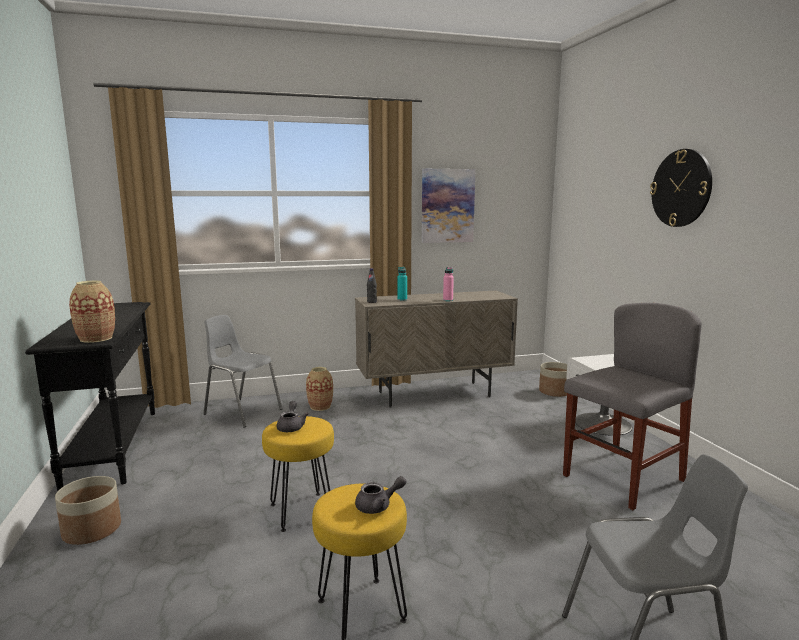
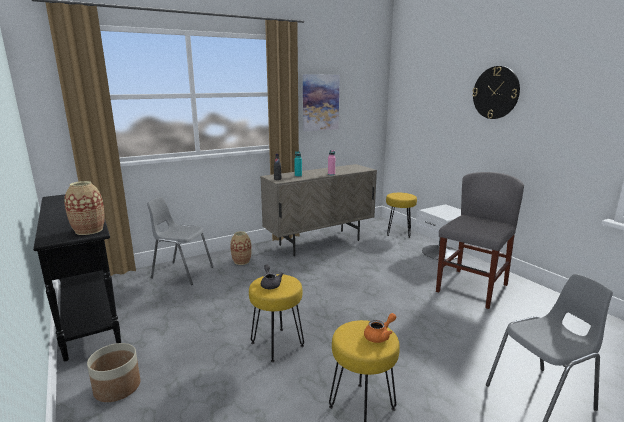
camera: 15 degrees left, 5 degrees up
(378, 506) = (379, 336): grey teapot -> orange teapot
(554, 392) = (398, 232): planter -> yellow stool

